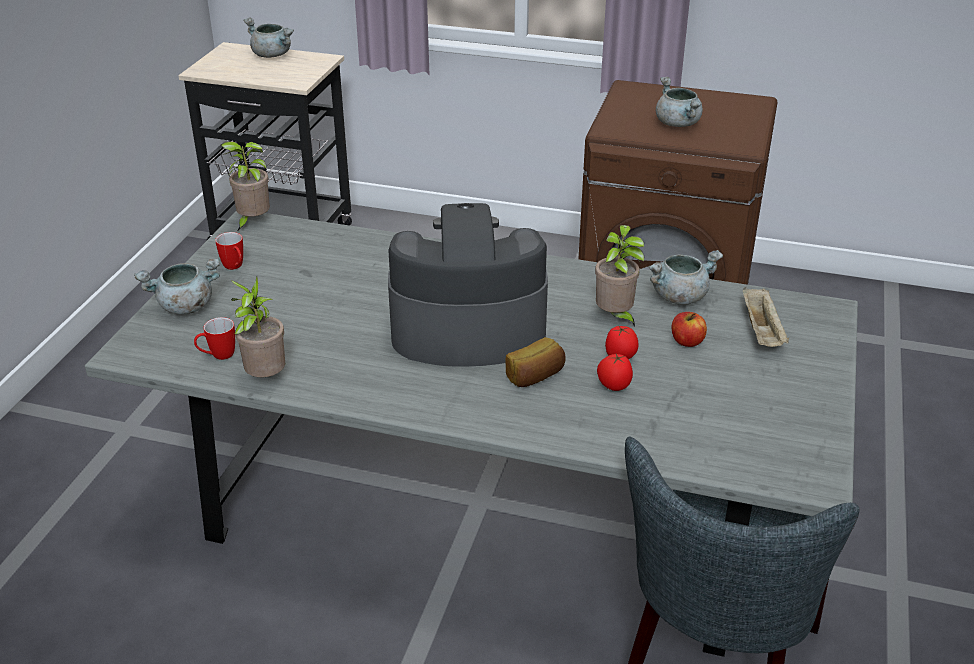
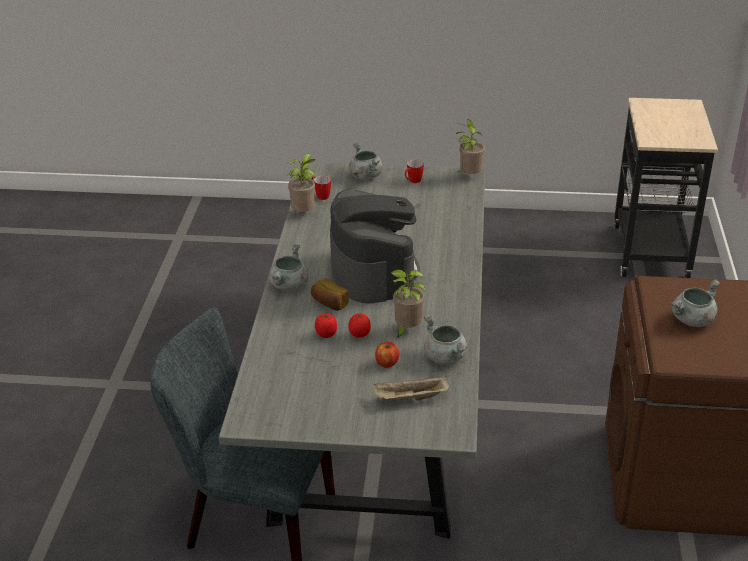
camera: 80 degrees right, 0 degrees up
(273, 55) = (692, 122): grey cooking pot -> grey cooking pot (289, 285)

